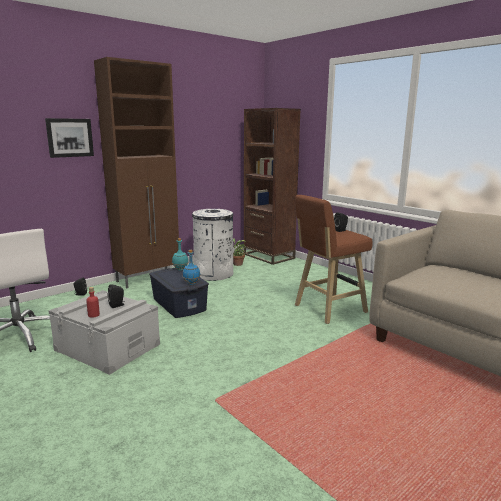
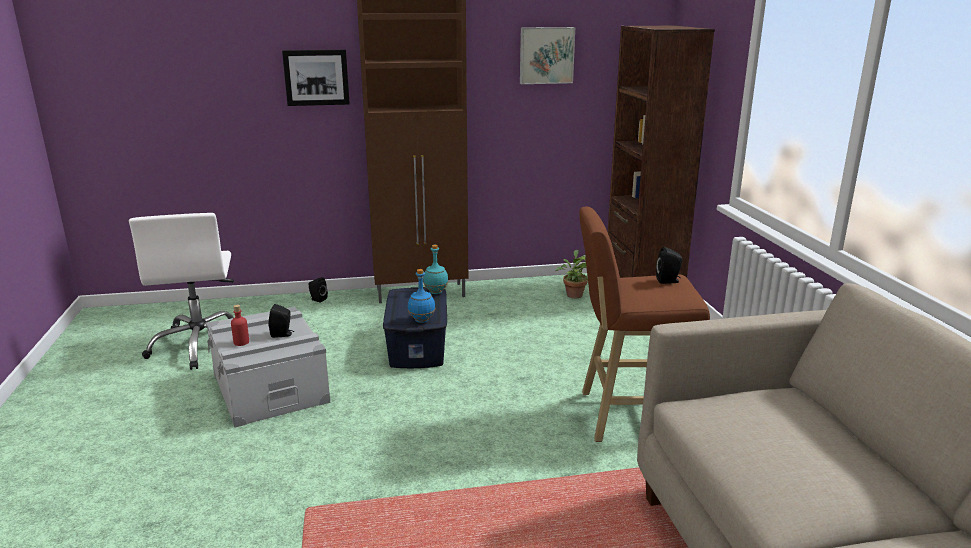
camera: 30 degrees right, 5 degrees up
(205, 125) = (546, 55): none -> picture
(213, 274) = (518, 305): white trash can -> none

